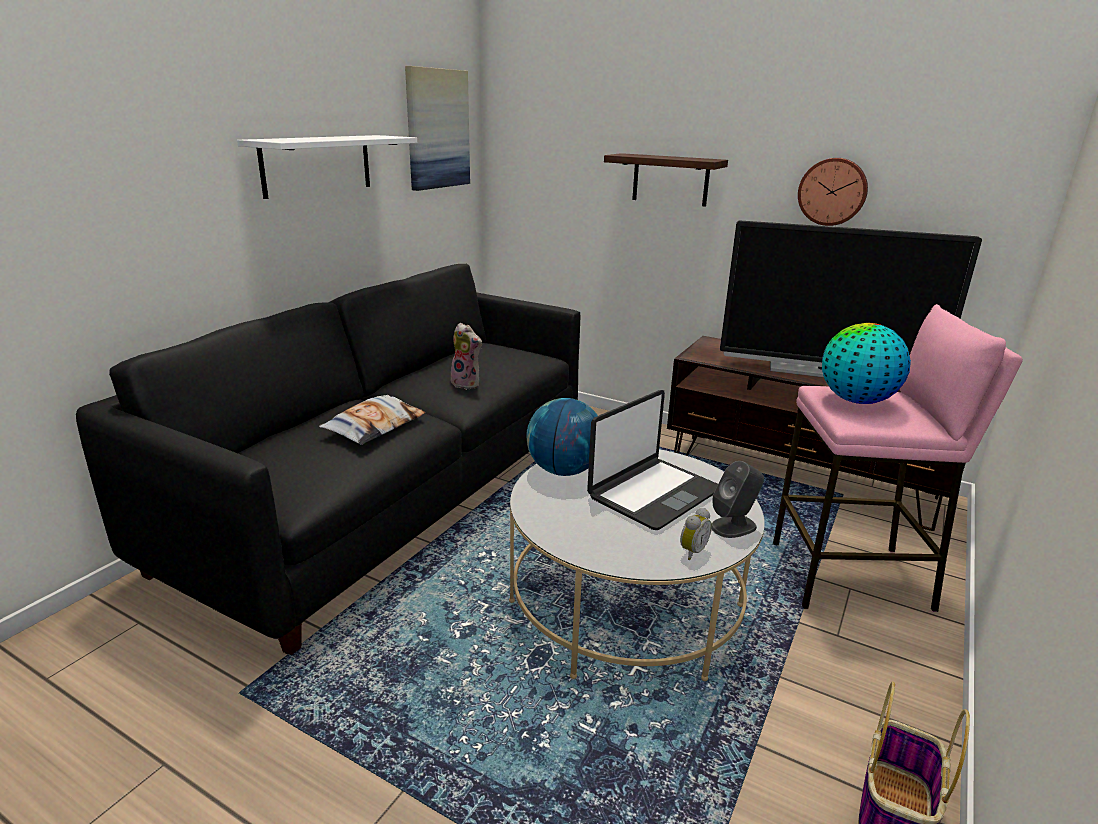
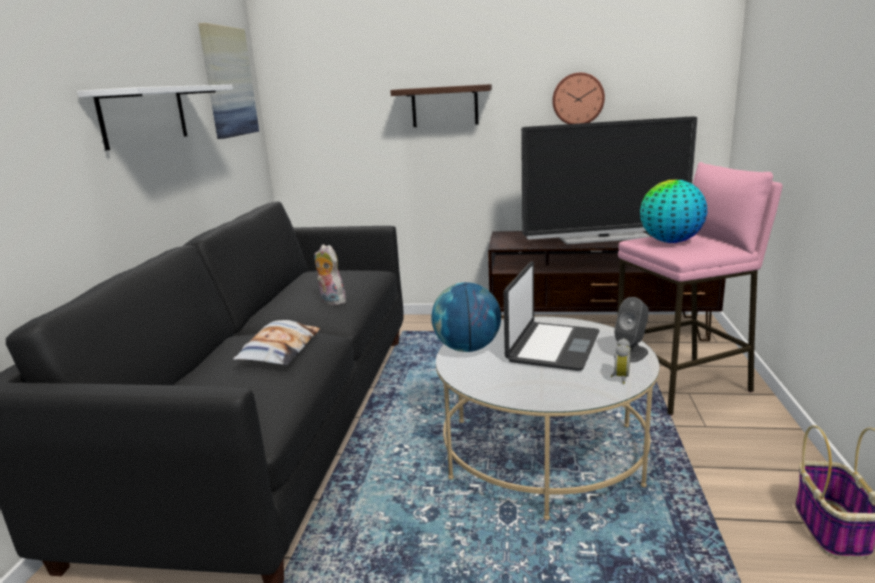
camera: 20 degrees left, 5 degrees down
(467, 384) = (330, 301): plush toy -> plush toy turned 150 degrees counterclockwise

